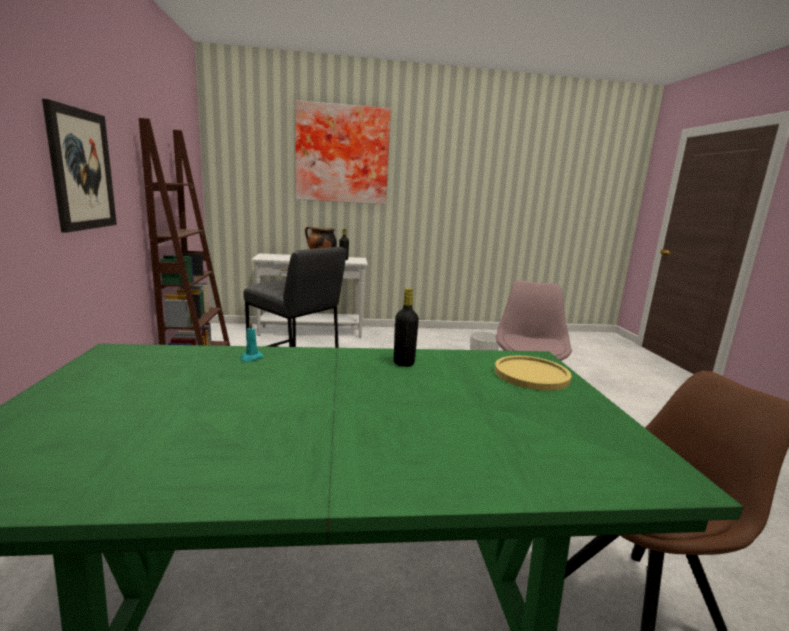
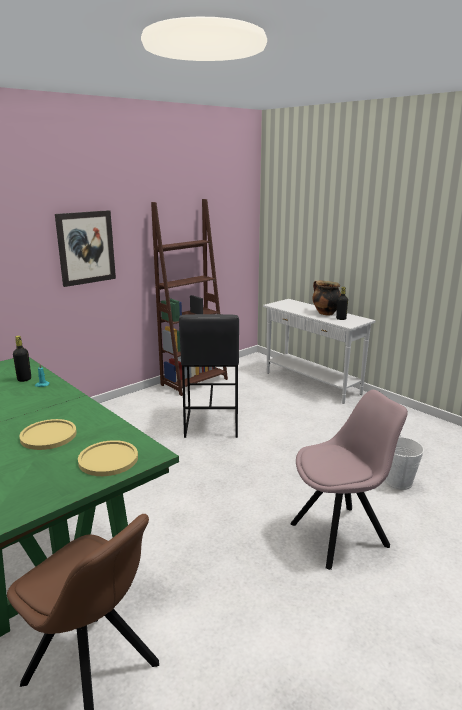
camera: 55 degrees right, 5 degrees up
(342, 154) = (363, 206): picture -> none
(404, 363) = (81, 418): black bottle -> black bottle (24, 379)
(431, 386) = (48, 435): none -> yellow plate

